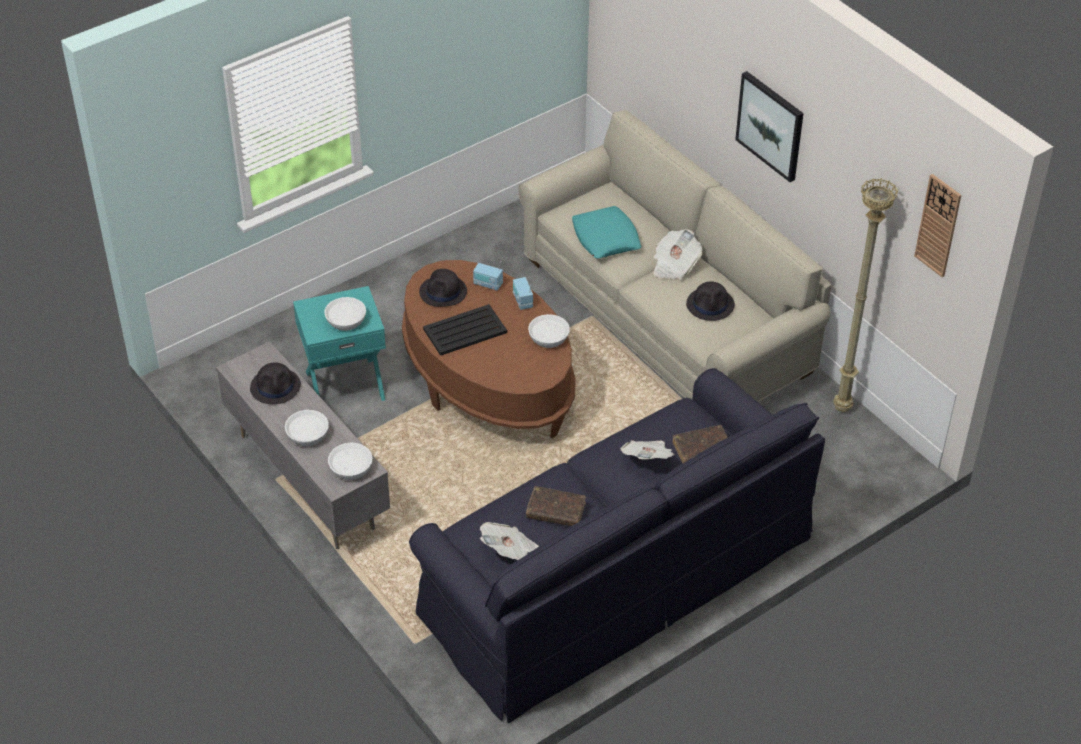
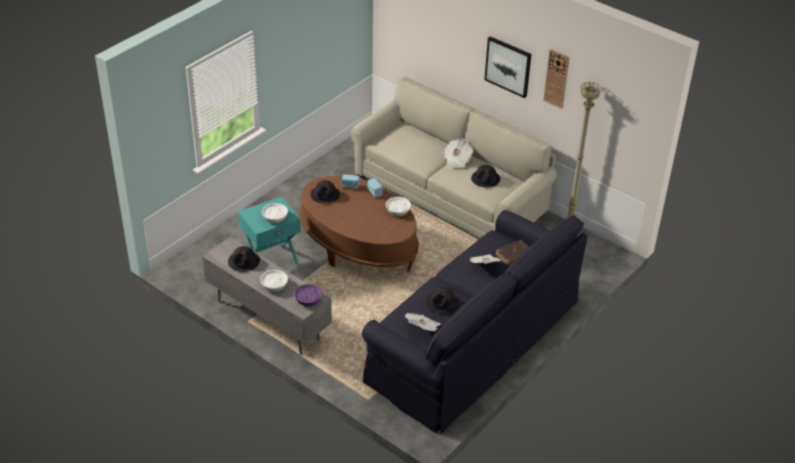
camera: 15 degrees left, 5 degrees down
(350, 468) = (308, 299): white bowl -> purple bowl
(464, 331) = (346, 214): black tray -> none
(556, 511) = (442, 302): brown book -> black hat
(606, 238) = (411, 152): turquoise pillow -> none
(938, 225) = (628, 103): wall clock -> wall clock (556, 78)

